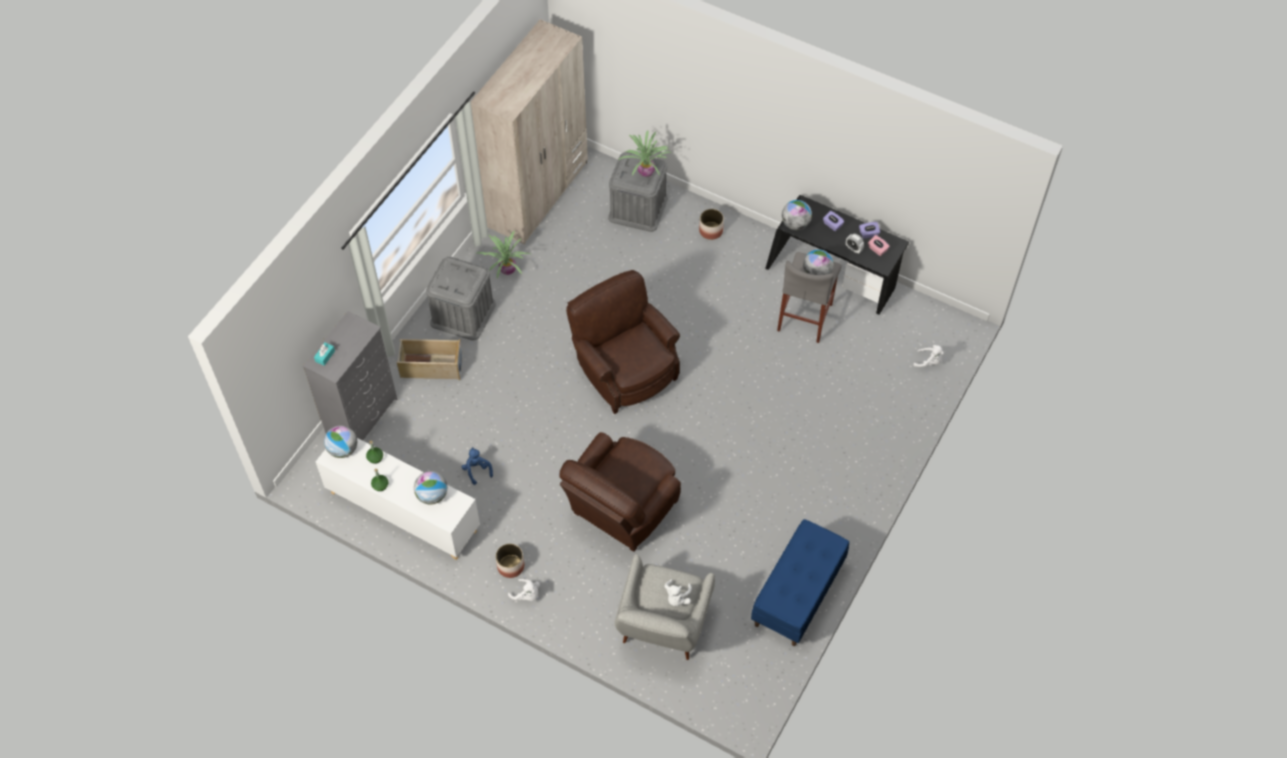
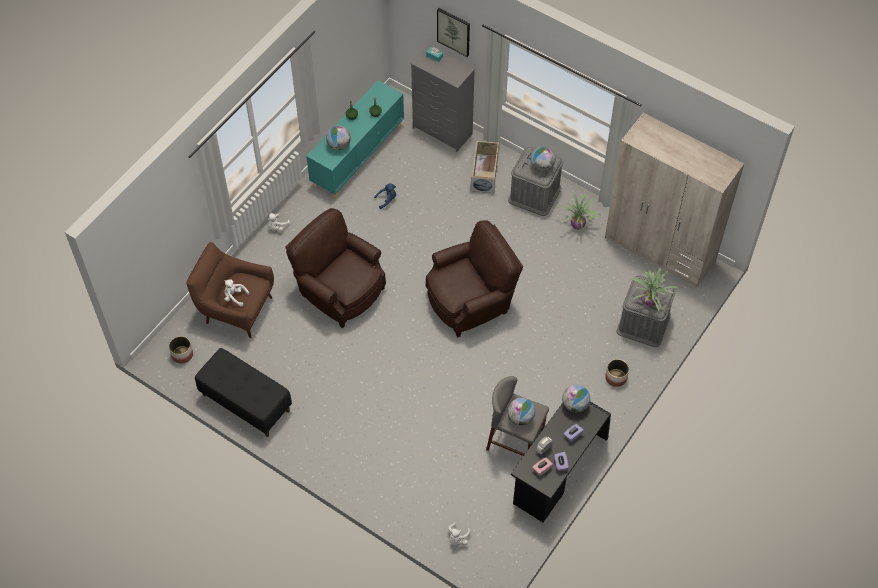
camera: 95 degrees right, 0 degrees up
(310, 312) = (454, 31): none -> picture
(343, 450) = (385, 95): globe -> globe (542, 166)
(403, 512) = (358, 155): white cabinet -> turquoise cabinet
(510, 566) = (302, 217): planter -> planter (182, 354)
(662, 627) = (236, 309): grey armchair -> brown armchair
(798, 595) = (245, 403): blue bench -> black bench

